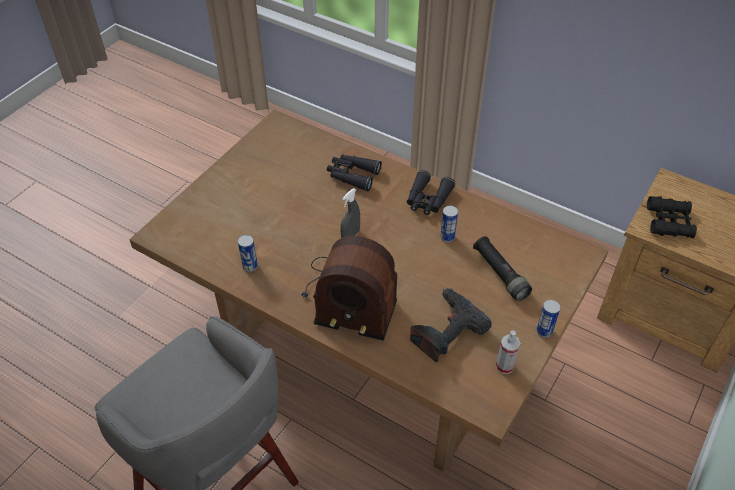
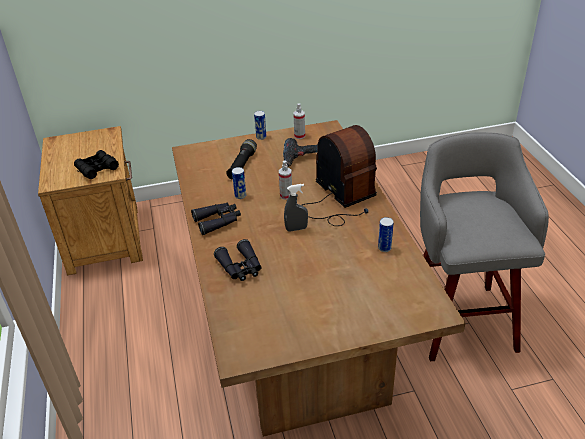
camera: 135 degrees left, 10 degrees down
(405, 266) = (286, 195): none -> spray bottle

